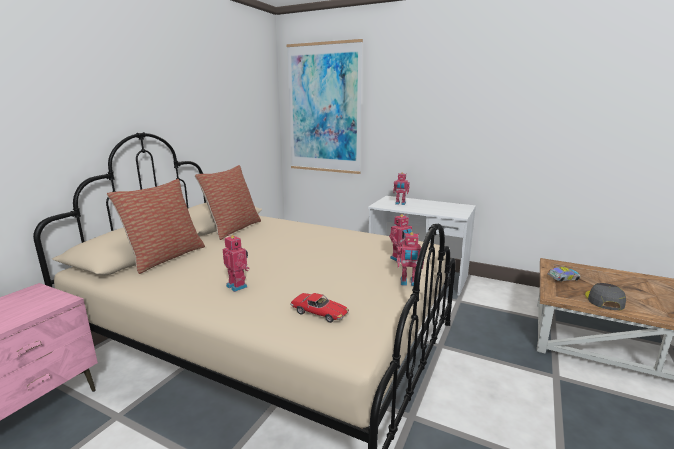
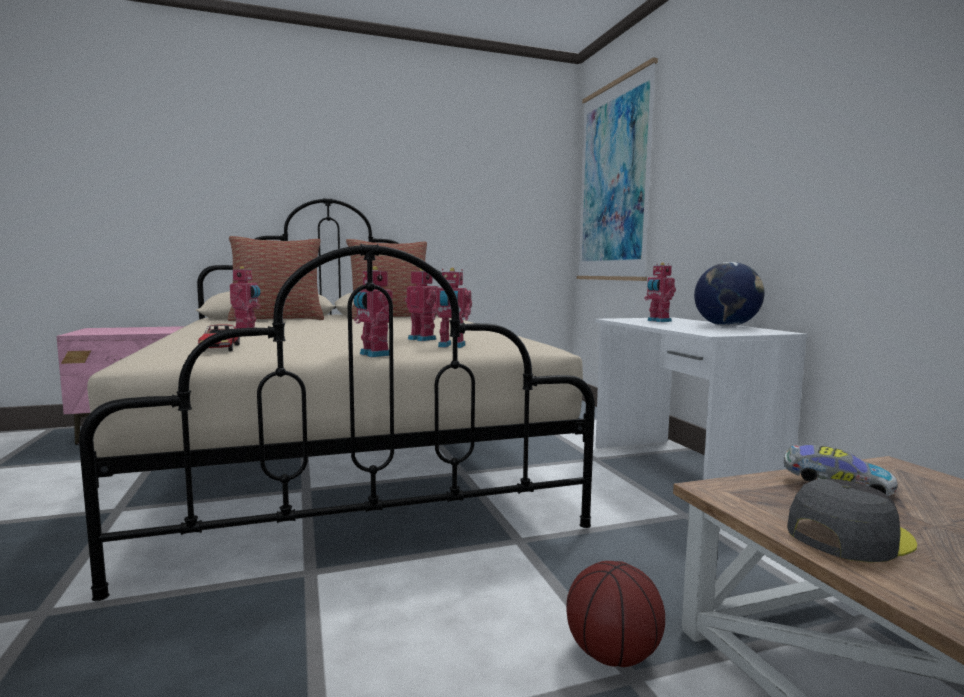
camera: 45 degrees right, 10 degrees down
(361, 255) = (423, 339): none -> toy robot
(437, 203) = (726, 326): none -> globe
(541, 373) = (611, 655): none -> basketball

